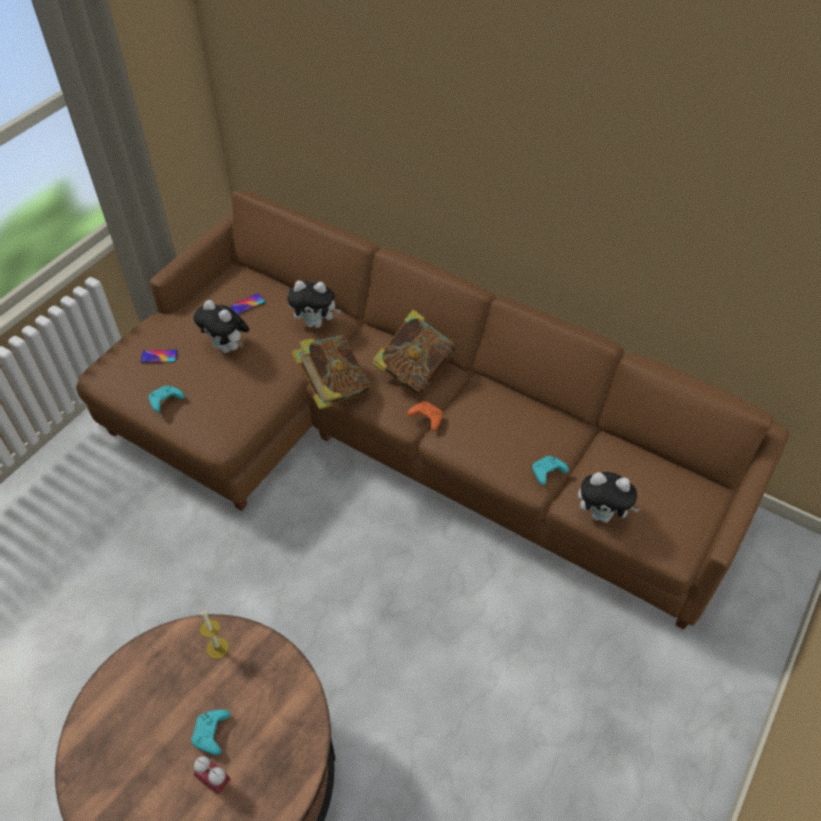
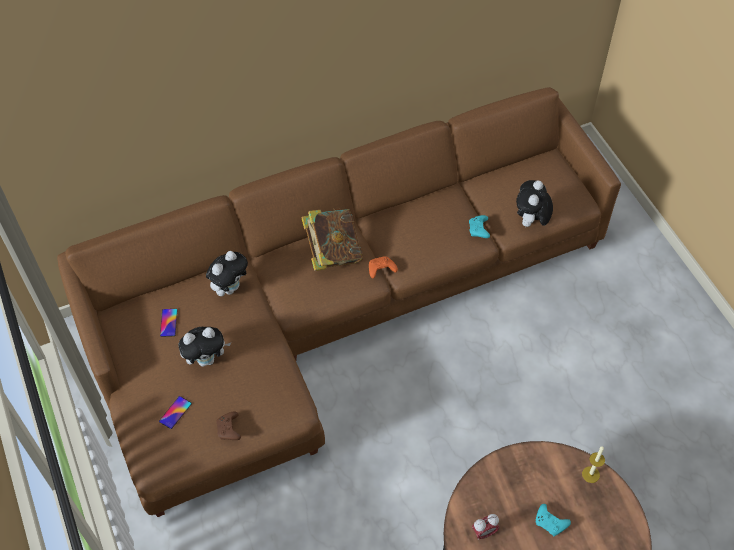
camera: 55 degrees left, 5 degrees up
(165, 402) = (229, 430): turquoise game controller -> brown game controller
(215, 782) = (585, 535): alarm clock -> alarm clock (484, 532)
(217, 648) = (487, 491): candle -> candle (590, 474)
(333, 388) = (307, 311): book -> none
(602, 515) = (530, 222): plush toy -> plush toy turned 150 degrees clockwise

